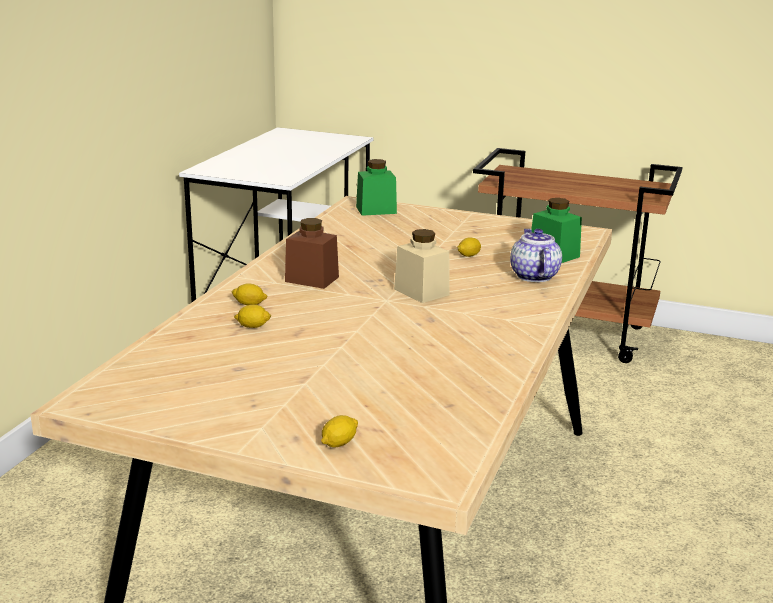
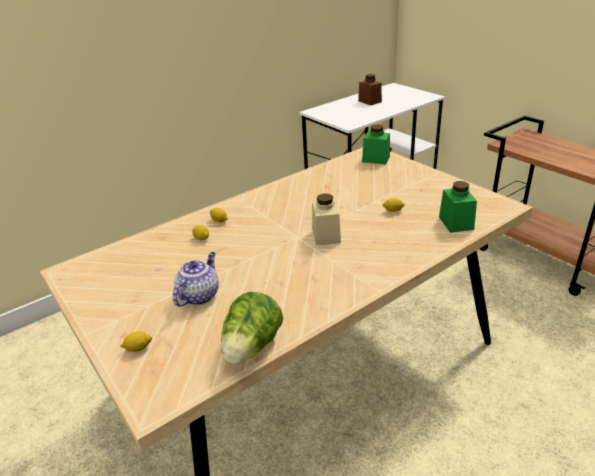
camera: 35 degrees right, 10 degrees up
(312, 279) = (274, 209): brown jar -> brown jar (369, 101)
(482, 403) = (252, 347): none -> lettuce
(533, 276) = (418, 239): teapot -> teapot (199, 295)

